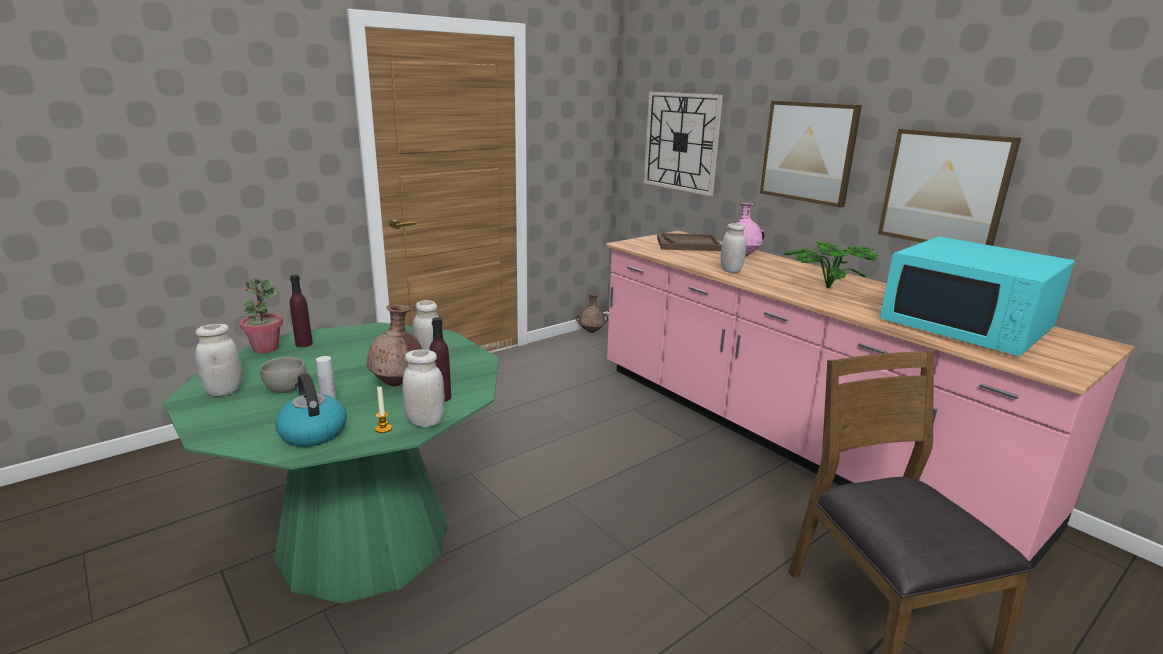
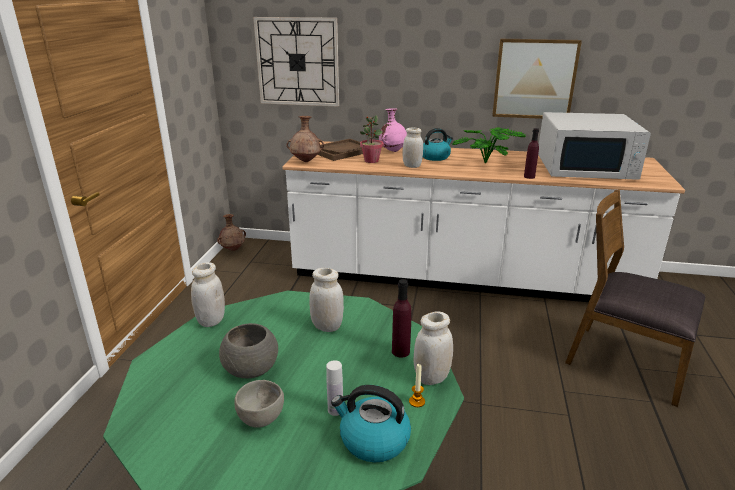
camera: 40 degrees left, 5 degrees up
(224, 391) = (202, 458): white jar -> white jar (211, 320)
(265, 348) = (143, 392): potted plant -> potted plant (371, 161)
(304, 344) = (175, 367): purple bottle -> purple bottle (529, 176)
(335, 363) = (251, 369): none -> grey bowl
(398, 384) = (345, 358): brown vase -> brown vase (306, 161)
(778, 270) = (435, 157): none -> kettle
(789, 438) = (462, 277): pink counter -> white counter
(809, 152) = (426, 61): picture -> none
(967, 325) = (586, 167): turquoise microwave -> white microwave

